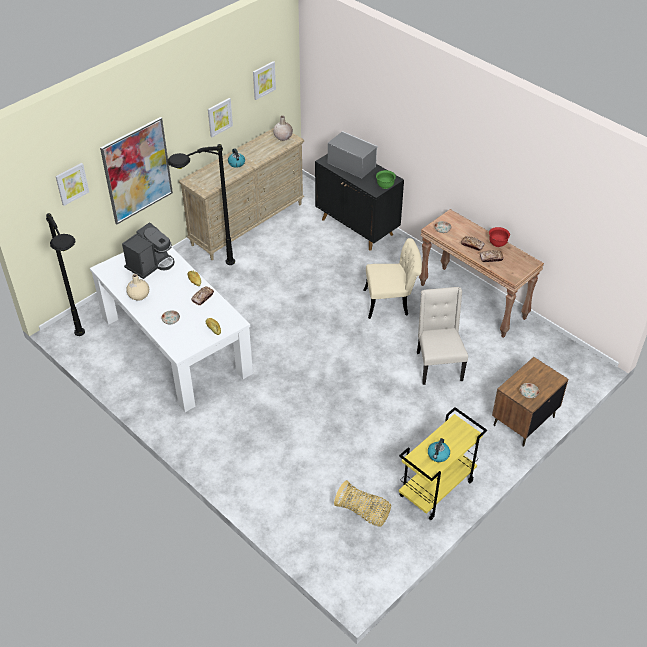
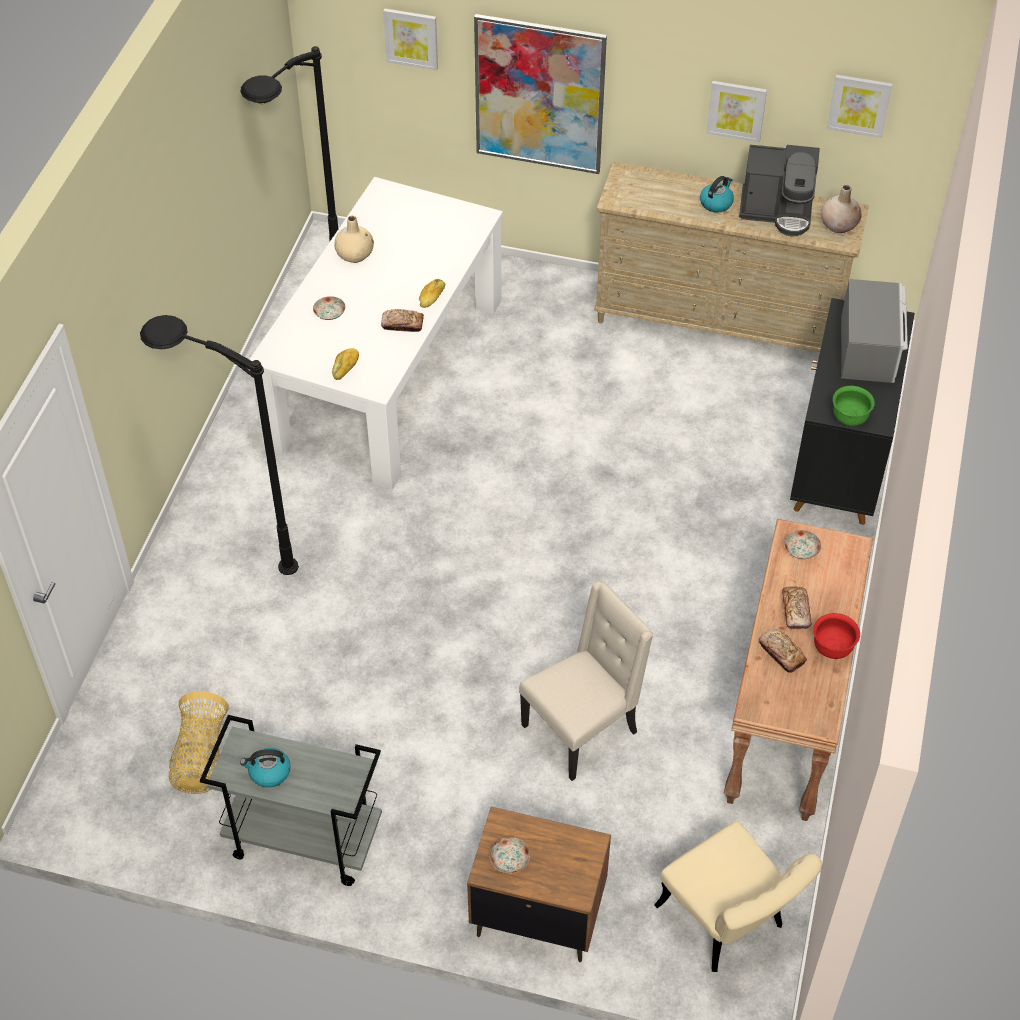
camera: 60 degrees right, 5 degrees up
(150, 264) = (430, 234): coffee machine -> coffee machine (777, 211)
(205, 275) = (558, 331): black floor lamp -> black floor lamp (231, 549)
(391, 302) = (687, 597): beige chair -> beige chair (728, 925)
(436, 489) = (302, 840): yellow cart -> grey cart

